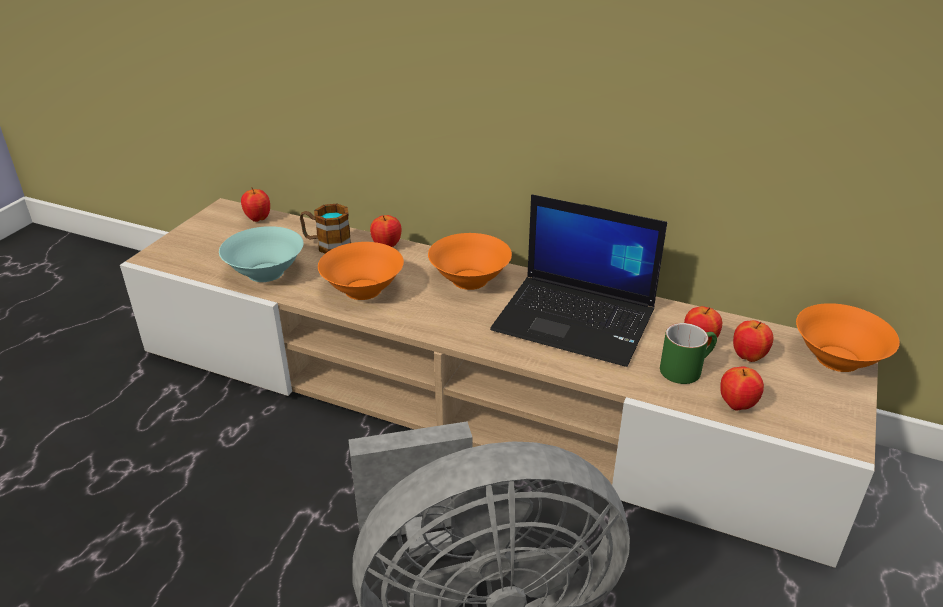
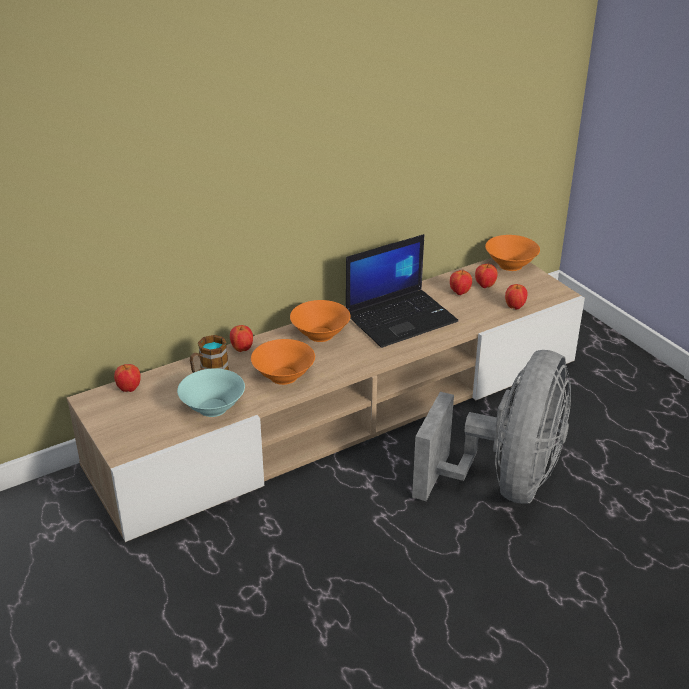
camera: 55 degrees left, 0 degrees up
(686, 368) = (475, 306): green mug -> none

